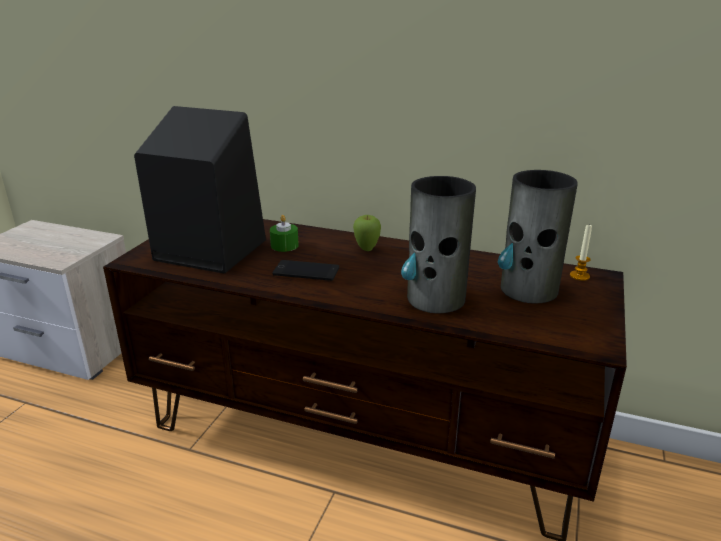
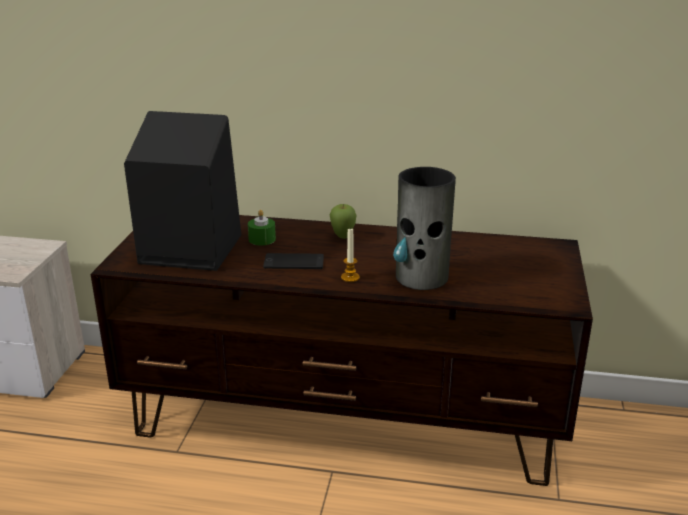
camera: 10 degrees left, 0 degrees up
(529, 289) = (500, 262): vase -> none
(579, 276) = (541, 246): candle -> candle (350, 277)

